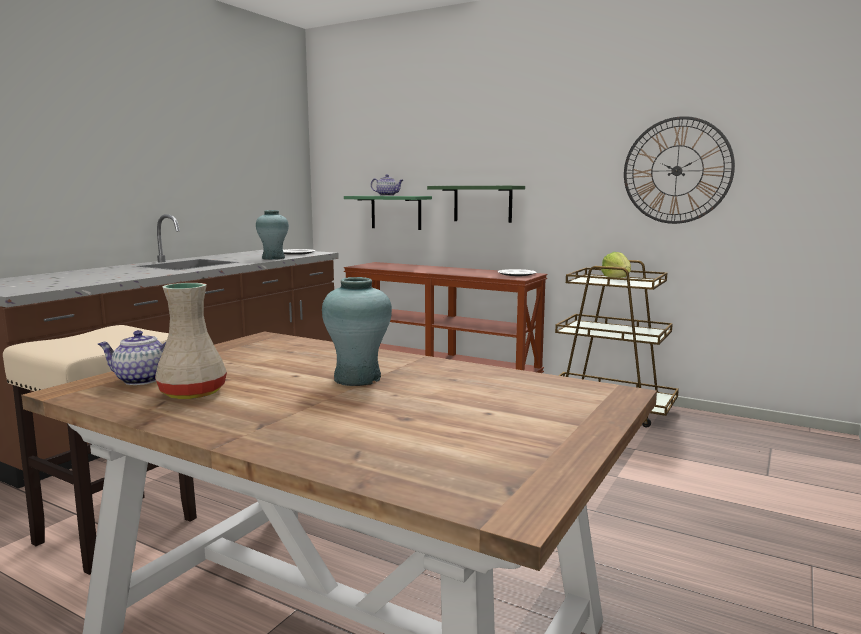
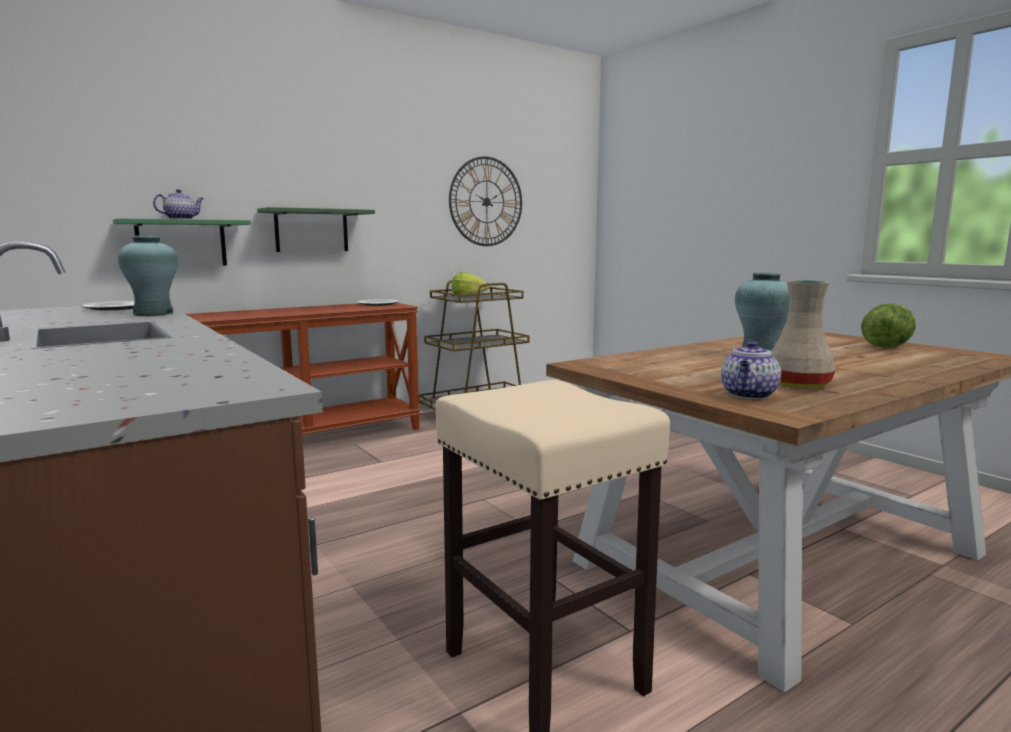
camera: 65 degrees left, 0 degrees up
(518, 434) = (886, 347): none -> lettuce

